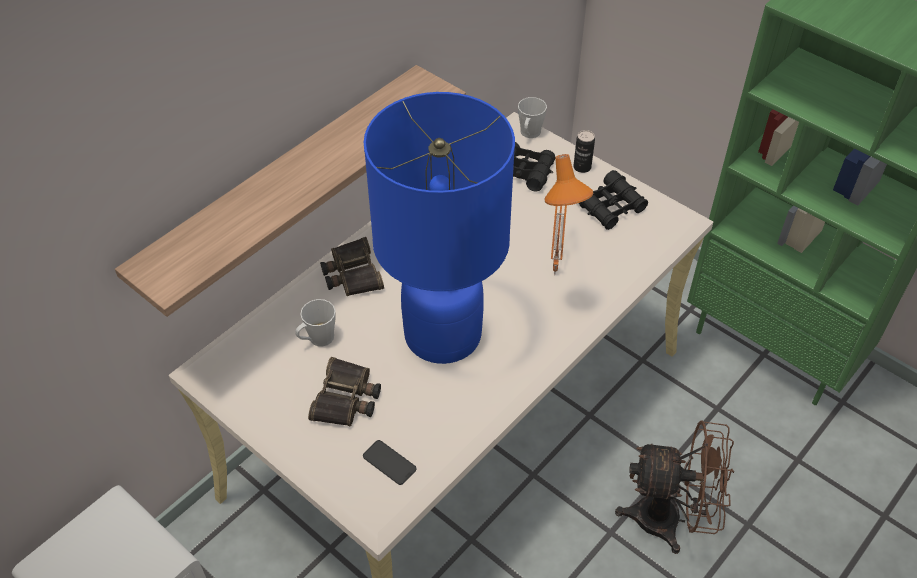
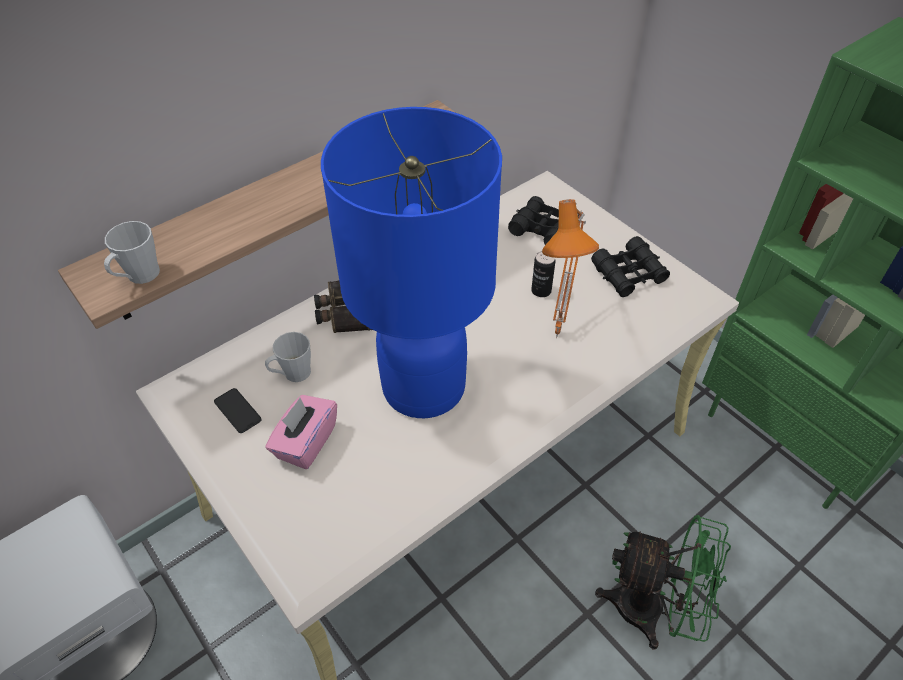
camera: 10 degrees right, 0 degrees up
(347, 399) = (305, 442): binoculars -> pink tissue box
(389, 462) = (332, 521): phone -> phone (237, 411)
(529, 134) = (557, 193): grey mug -> grey mug (139, 276)
(582, 167) = (606, 231): can -> can (541, 291)
(670, 520) = (652, 610): brown fan -> green fan

